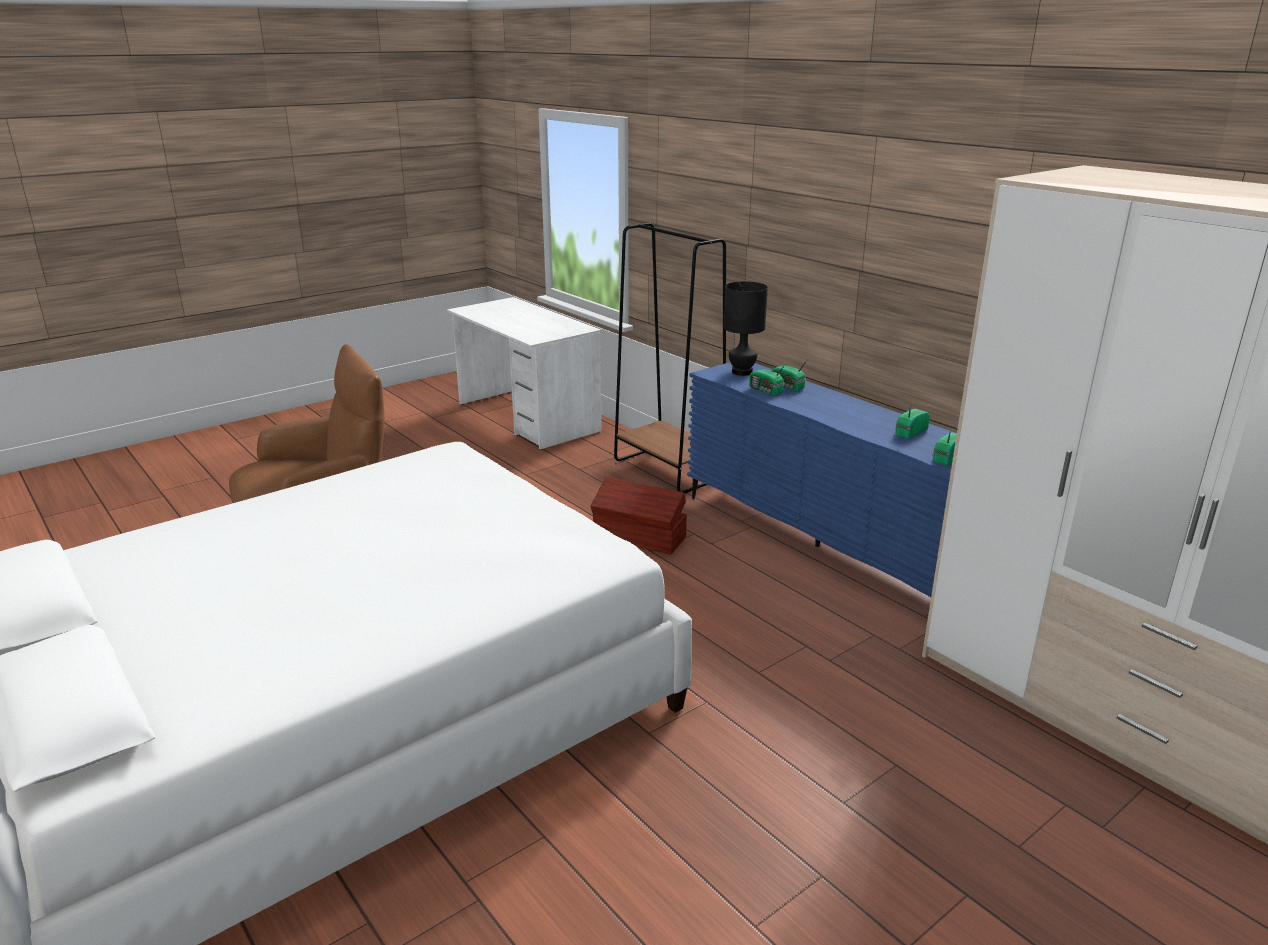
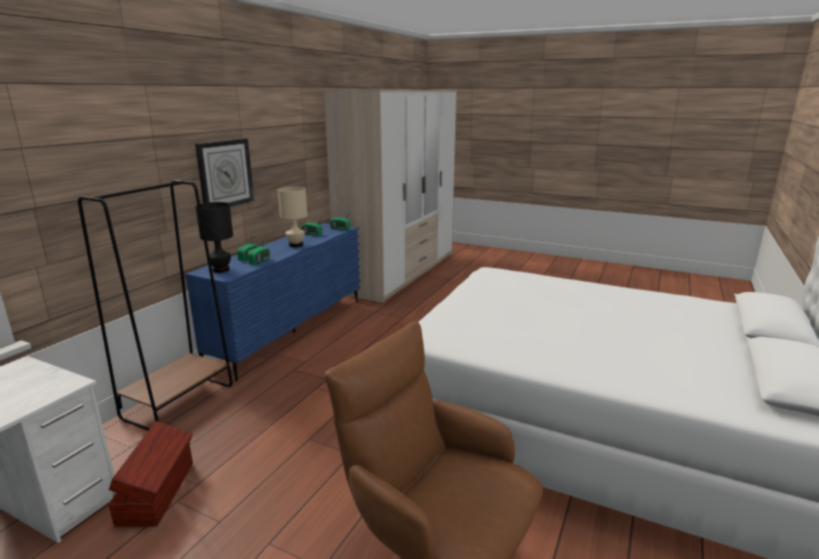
camera: 115 degrees left, 5 degrees down
(639, 538) = (310, 387): brown storage box -> brown storage box (158, 492)
(824, 263) = (225, 174): none -> wall clock
(838, 415) = (296, 245): none -> beige table lamp

